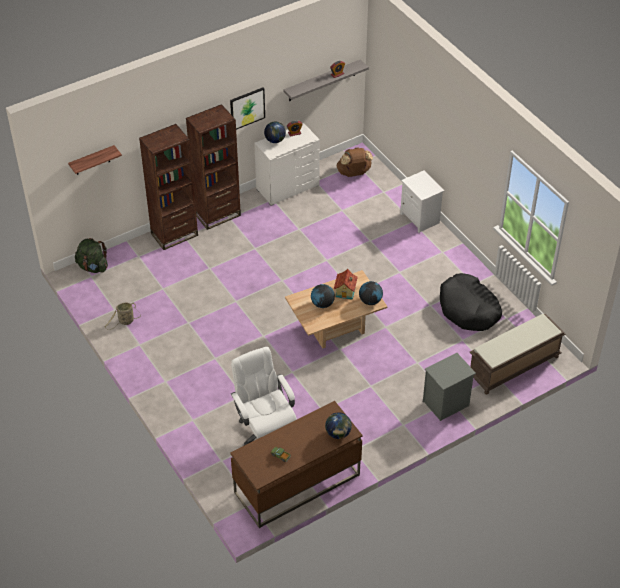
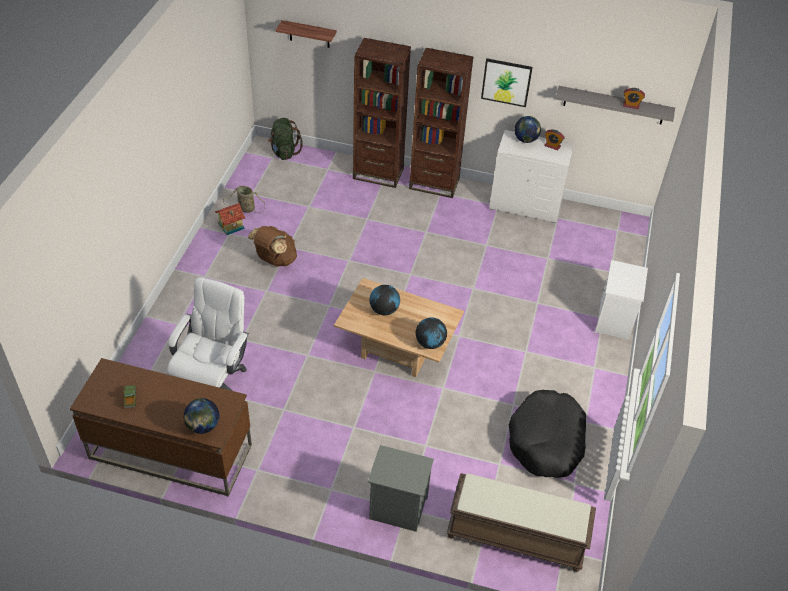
camera: 45 degrees right, 0 degrees up
(346, 292) = (420, 317): toy house -> toy house (231, 226)
(354, 173) = (603, 236): brown backpack -> brown backpack (275, 260)

